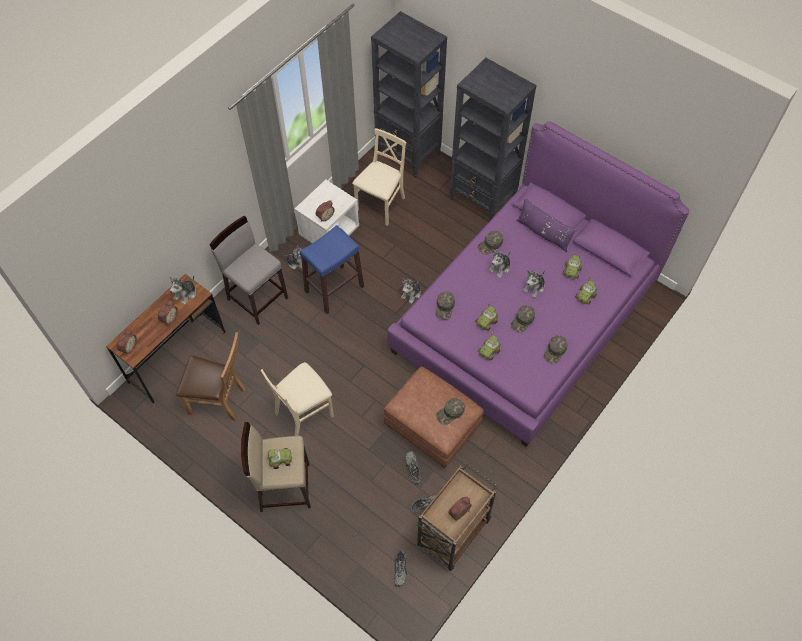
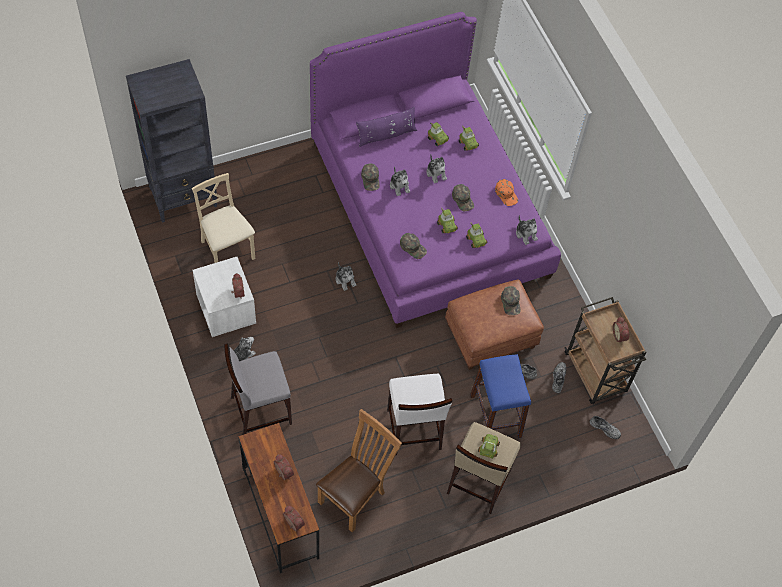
camera: 65 degrees left, 0 degrees up
(186, 294) = (264, 445): plush toy -> plush toy (526, 234)
(304, 412) = (413, 430): beige chair -> white stool
(334, 289) = (296, 339): blue stool -> blue stool (495, 416)
(483, 199) = (282, 168): black bookcase -> none
(555, 351) = (506, 194): green cap -> orange cap

